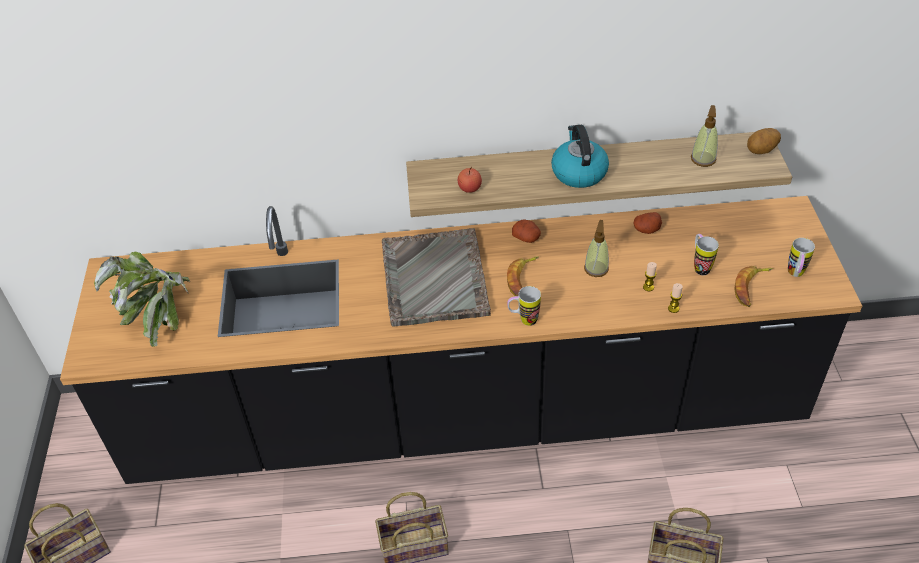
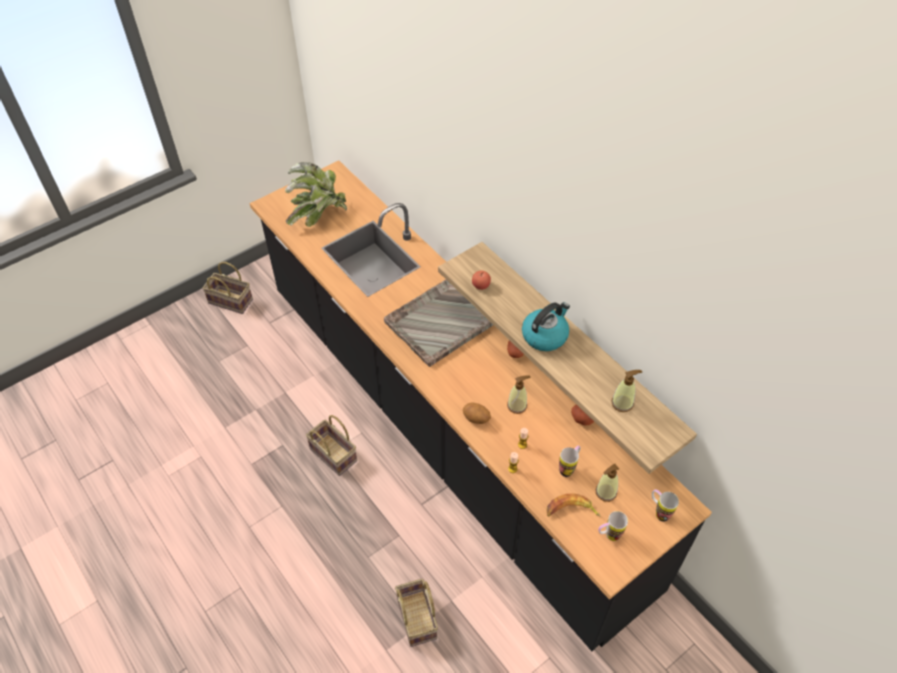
camera: 55 degrees right, 5 degrees up
(523, 280) = (474, 369): banana -> none
(523, 320) = (438, 387): mug -> mug (659, 512)
(744, 253) = (605, 492): none -> soap dispenser
(761, 151) = (665, 437): potato -> potato (476, 419)

